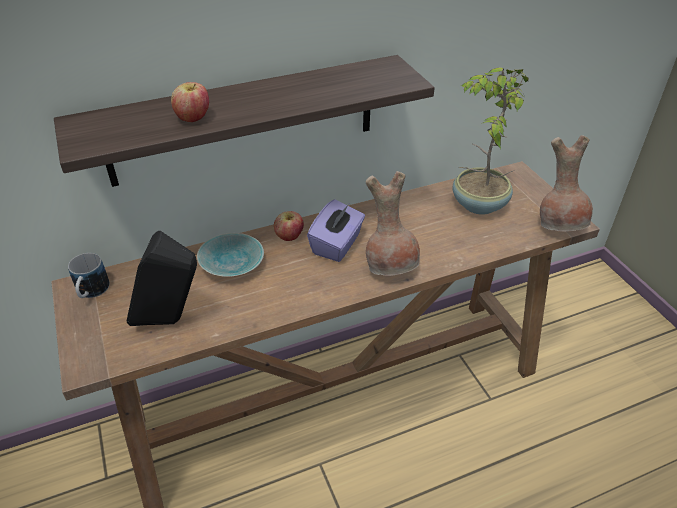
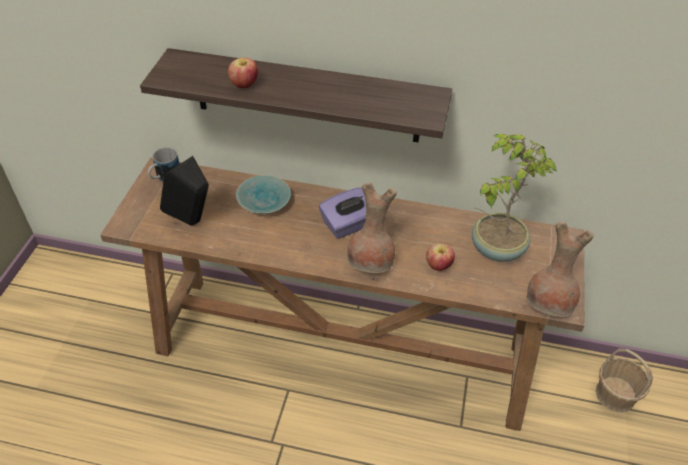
camera: 35 degrees right, 5 degrees up
(289, 237) = (321, 201): apple -> apple (438, 266)
(569, 304) = (615, 394): none -> basket

